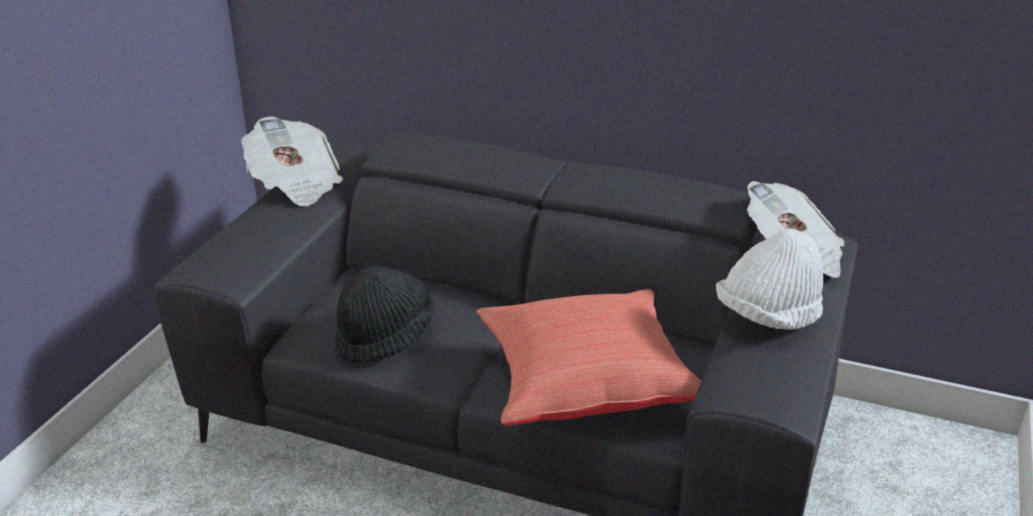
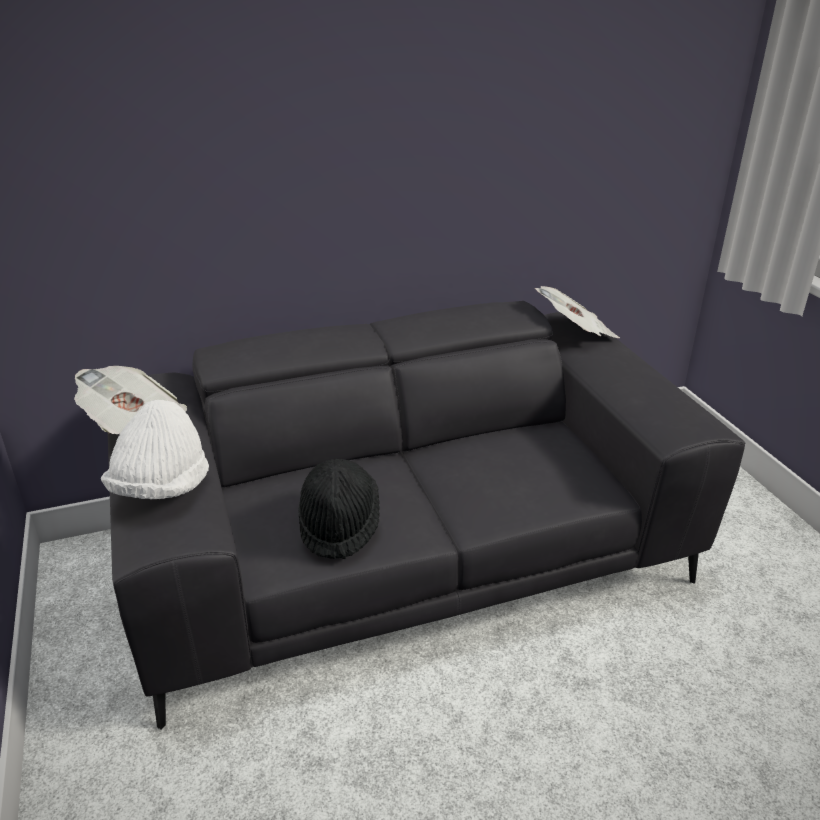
camera: 40 degrees left, 0 degrees up
(585, 383) = (524, 484): red pillow -> none
(767, 317) = (622, 377): white hat -> white hat (161, 488)

